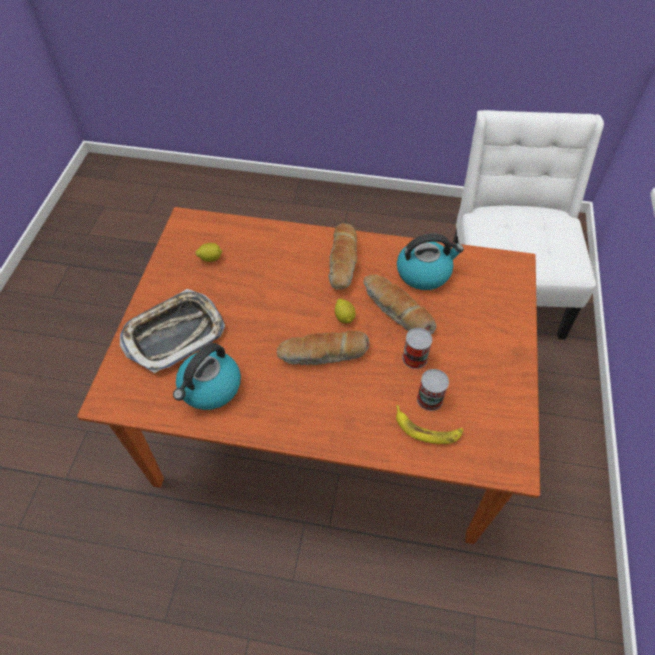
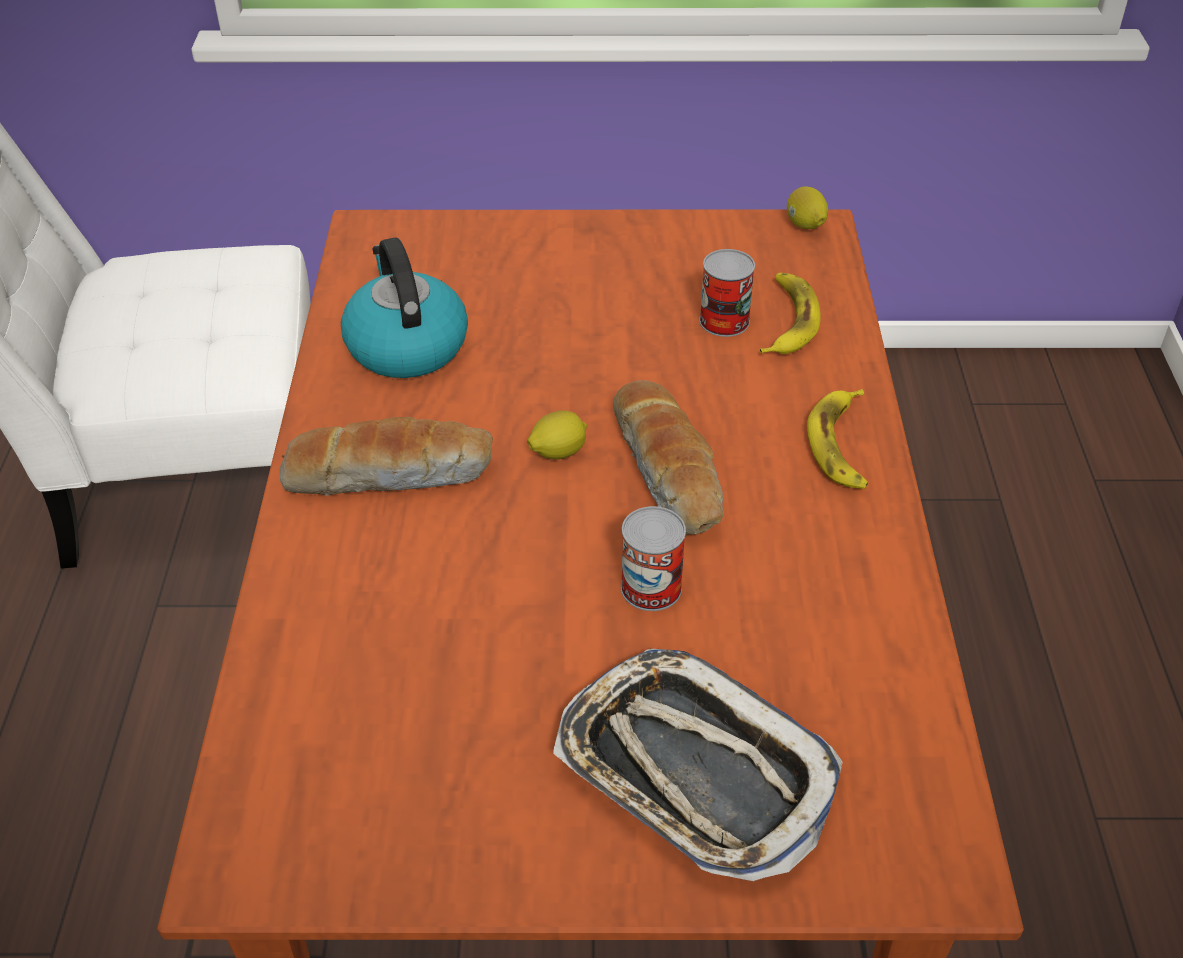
camera: 100 degrees left, 10 degrees down
(210, 258) = (401, 755): lemon -> lemon (805, 225)
(210, 388) = (827, 653): kettle -> none
(327, 427) = (841, 445): none -> banana
(396, 311) = (523, 377): bread -> none
(414, 358) = (637, 344): can -> can (651, 587)

